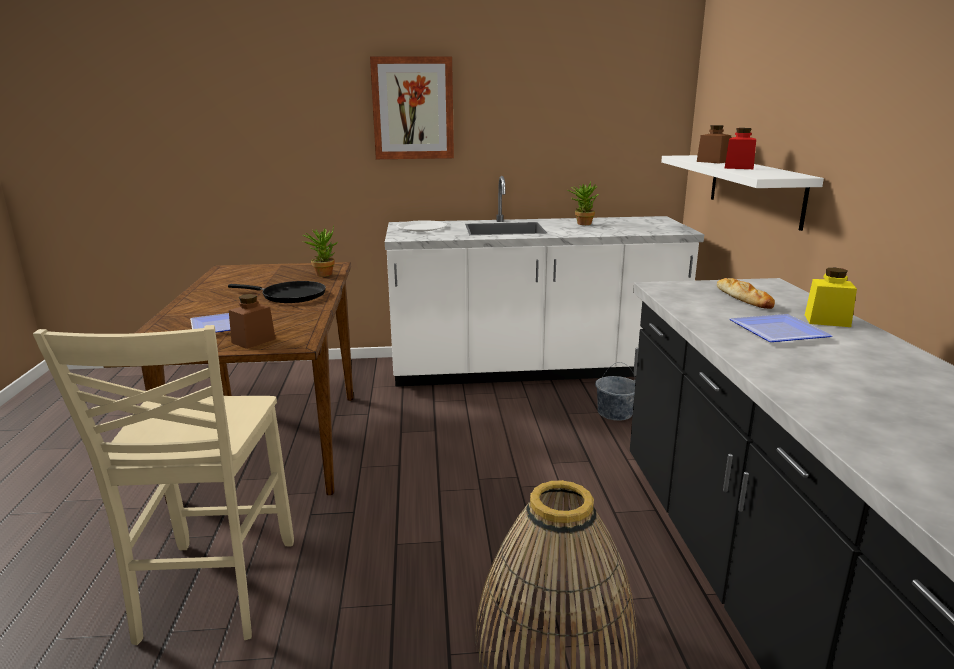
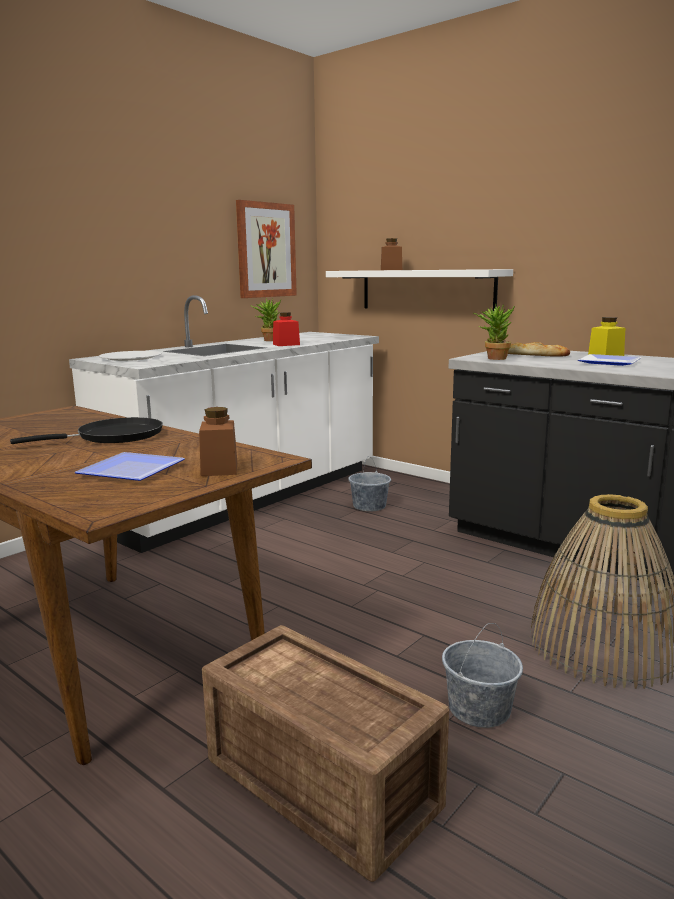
camera: 45 degrees left, 5 degrees down
(214, 591) = (321, 786): beige chair -> crate
(323, 273) = (81, 417): potted plant -> potted plant (493, 358)
(369, 616) = (479, 708): none -> grey bucket
(413, 108) = (85, 219): picture -> picture (266, 250)
(738, 167) = (433, 269): red jar -> red jar (286, 344)

